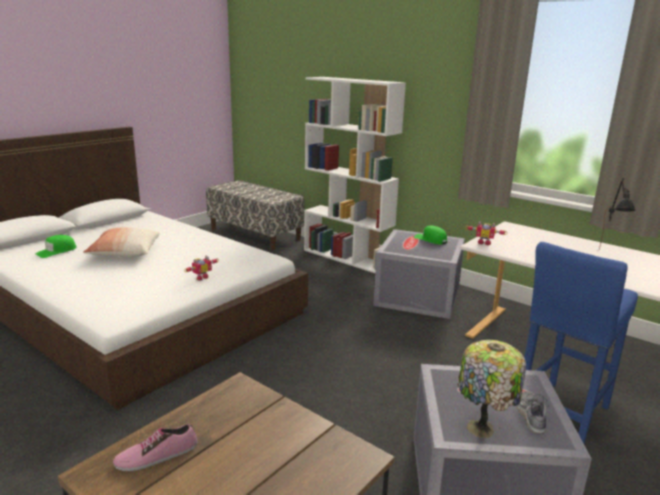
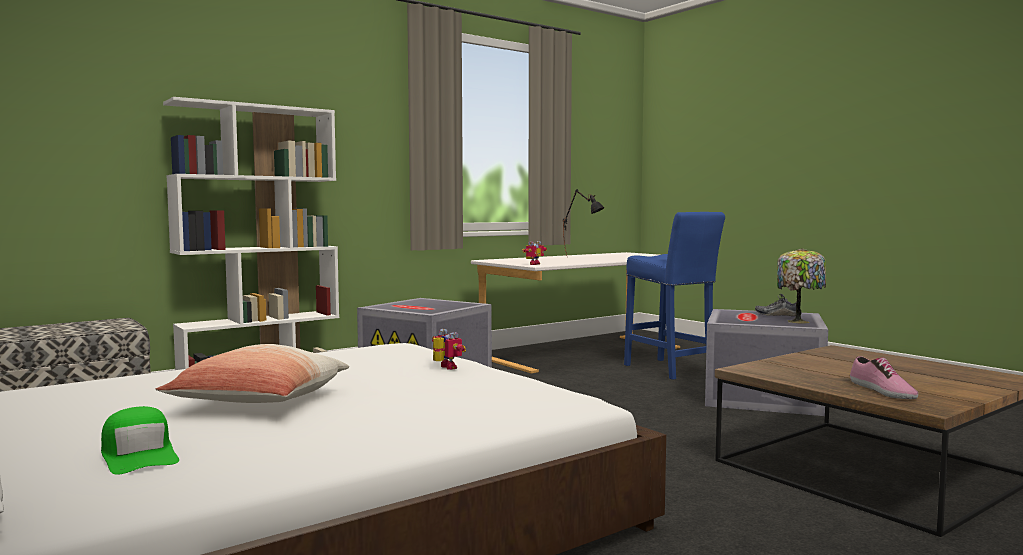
camera: 75 degrees left, 15 degrees down
(430, 239) = (412, 303): green cap -> none

